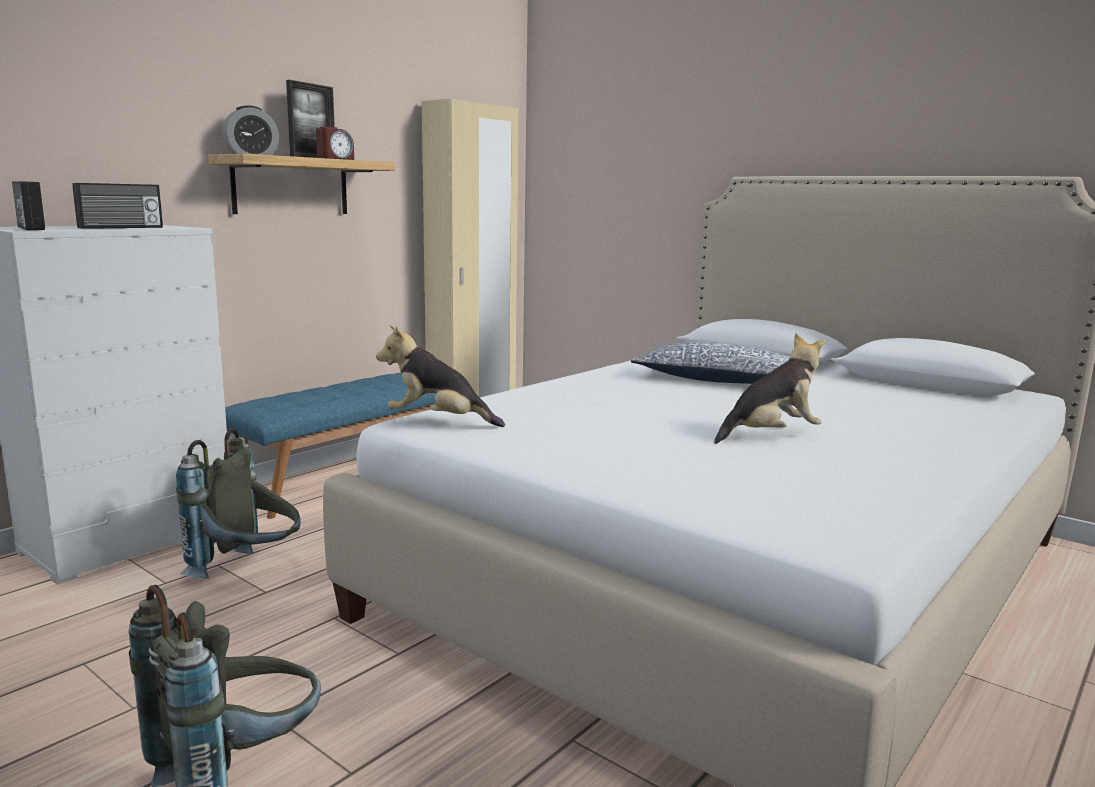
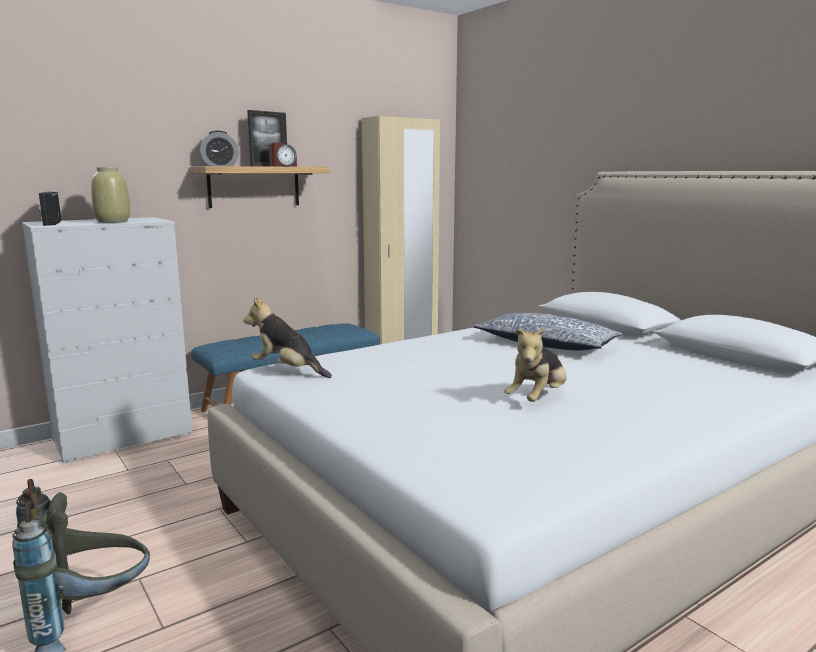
camera: 15 degrees right, 0 degrees up
(121, 227) = (113, 221): radio -> beige vase
(249, 571) = (184, 467): grey backpack -> none
(770, 436) = (537, 399): plush toy -> plush toy turned 135 degrees clockwise

